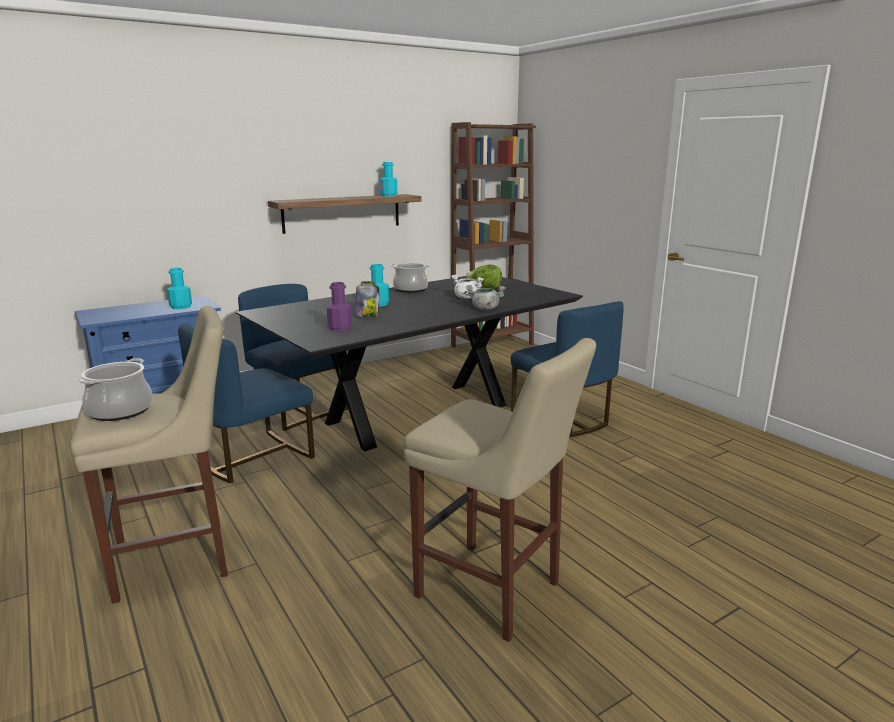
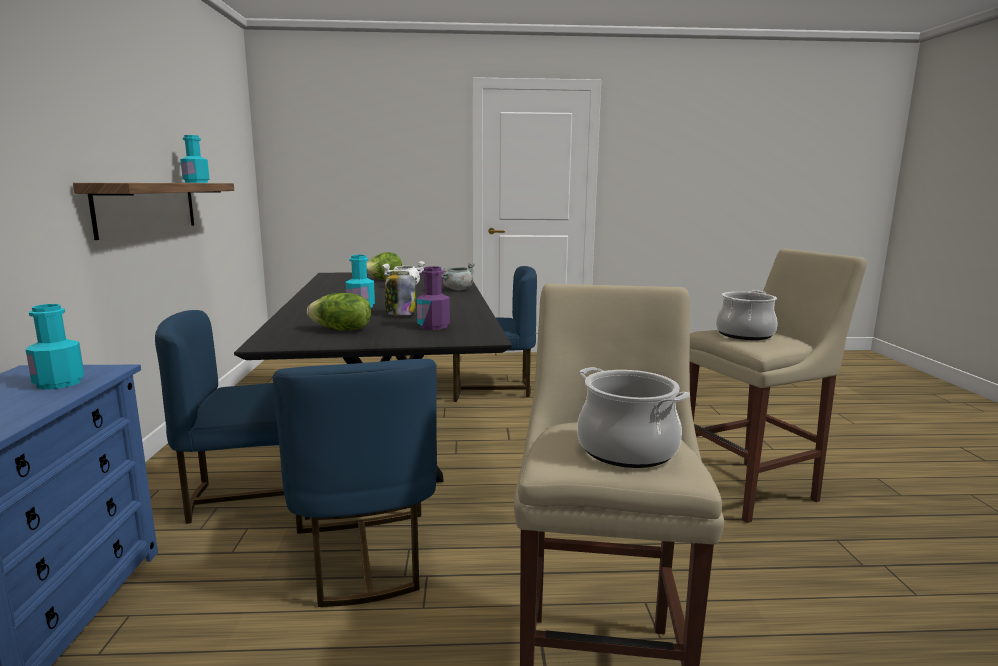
camera: 60 degrees left, 5 degrees down
(305, 315) = (341, 330): none -> lettuce
(410, 289) = (324, 293): cooking pot -> cooking pot (745, 334)
(492, 345) = (284, 366): brown bookcase -> none

